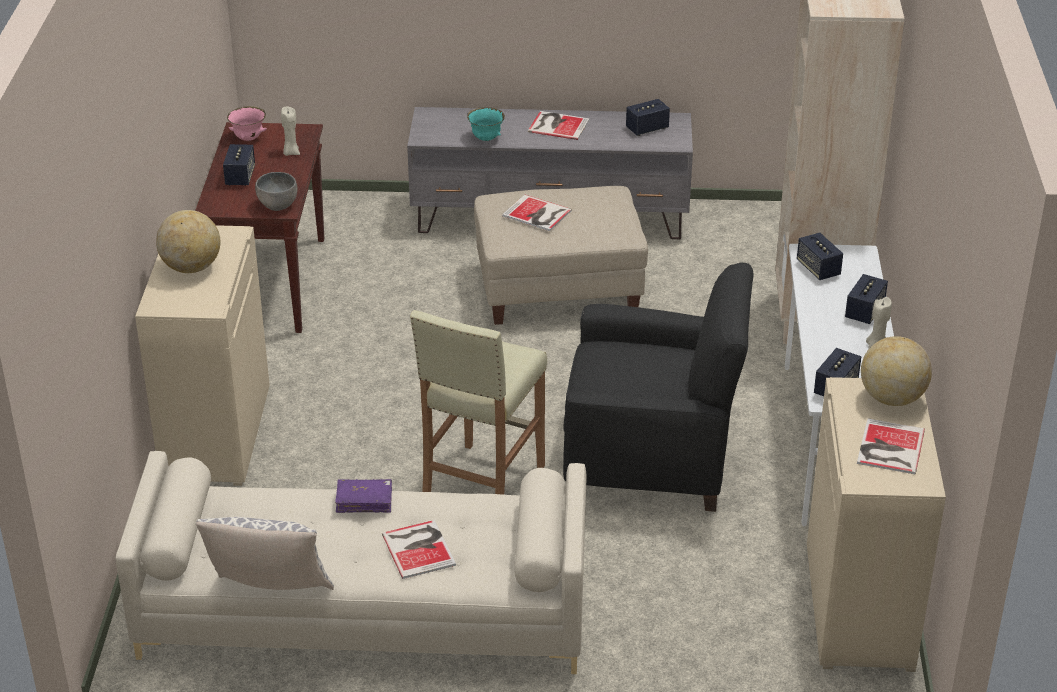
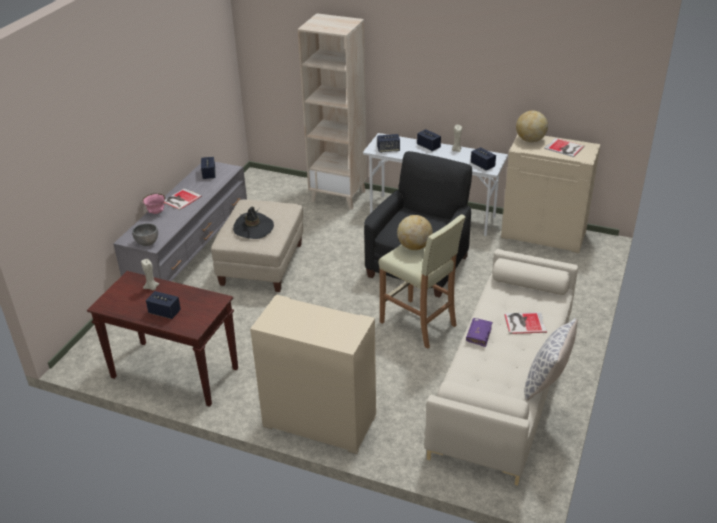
camera: 70 degrees left, 0 degrees up
(191, 268) = (310, 324): globe -> globe (414, 246)
(249, 138) = (118, 302): pink bowl -> pink bowl (156, 212)
(278, 206) = (213, 301): grey bowl -> grey bowl (147, 243)
(486, 138) = (174, 224): turquoise bowl -> none
(537, 214) = (253, 228): book -> black hat

